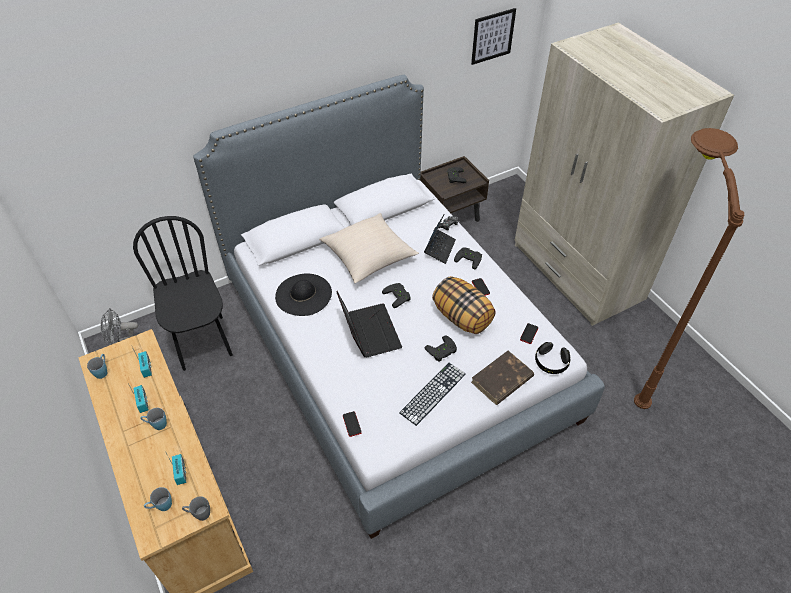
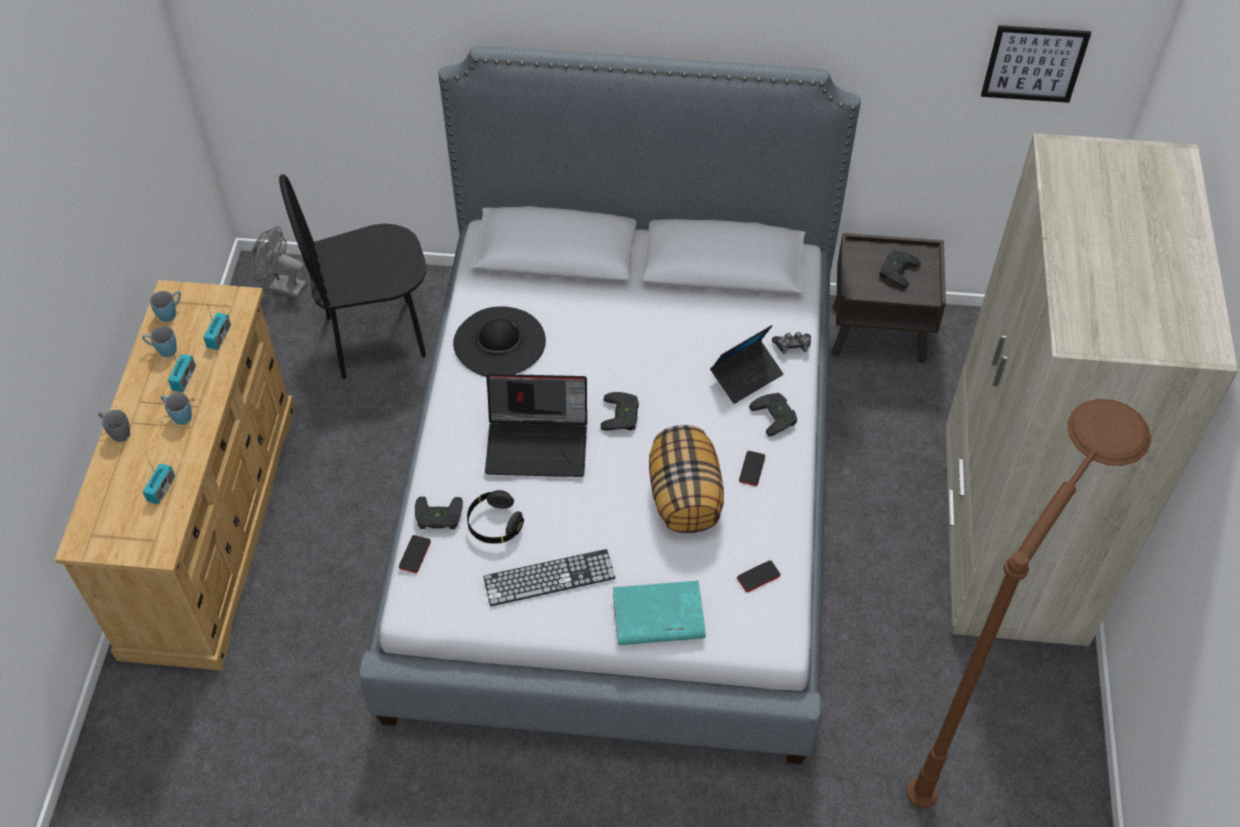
camera: 35 degrees right, 5 degrees up
(161, 506) = (114, 515): blue mug -> blue mug (163, 350)
(199, 514) = (144, 549): grey mug -> grey mug (117, 432)
(202, 343) = (376, 337): black chair -> black chair turned 120 degrees counterclockwise
(368, 256) = (634, 332): beige pillow -> none
(368, 331) = (538, 443): laptop -> laptop turned 75 degrees clockwise
(442, 351) = (613, 529): black game controller -> black game controller (438, 517)
(501, 380) = (657, 617): brown book -> turquoise book
(551, 363) = (750, 636): black headphones -> black headphones (494, 524)

